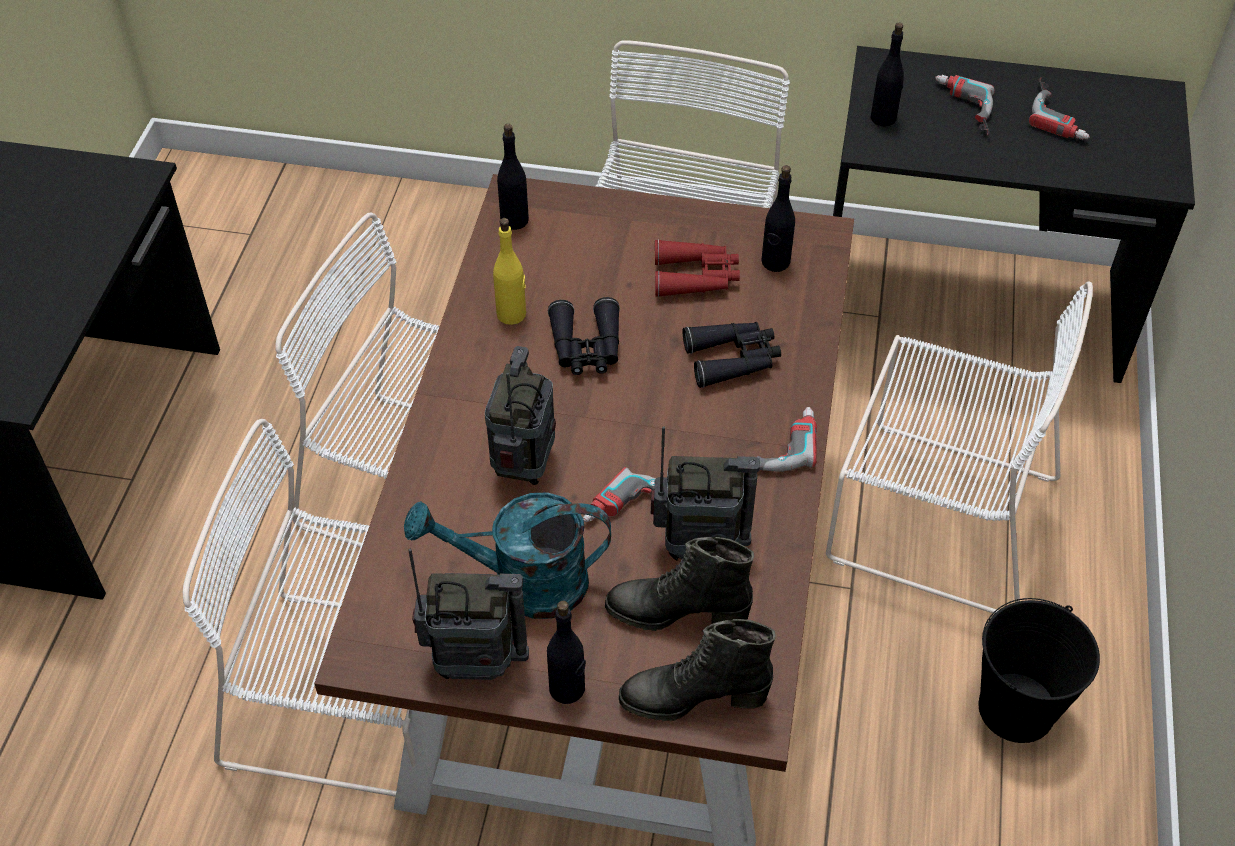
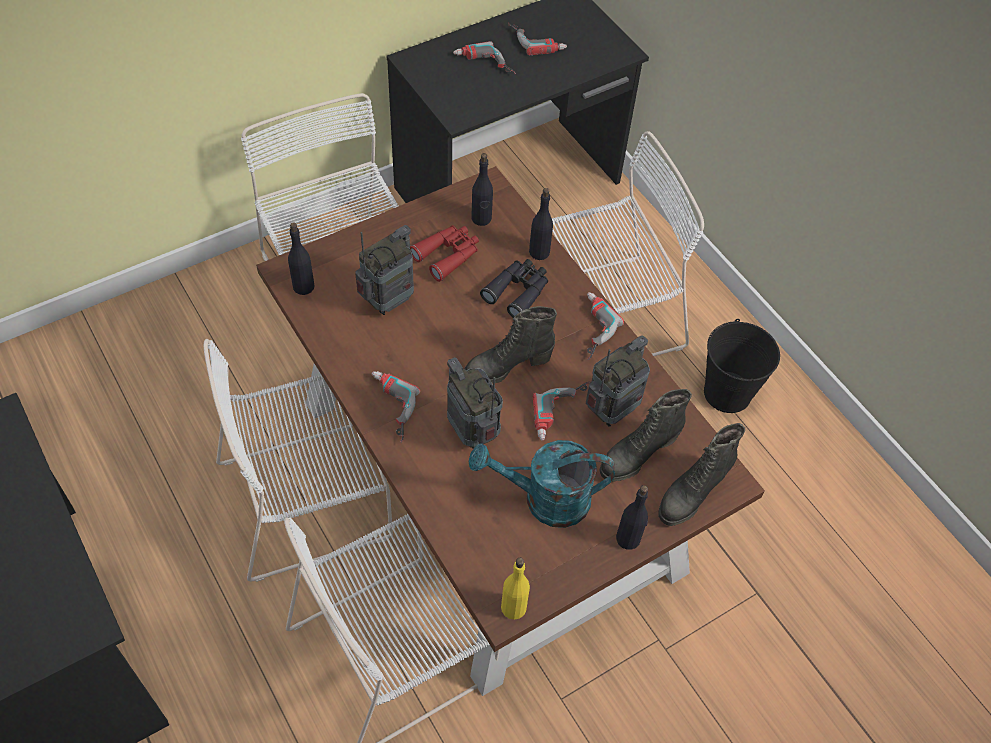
camera: 45 degrees left, 5 degrees up
(467, 385) = (388, 408): none -> power drill
(474, 664) = (568, 564): radio -> radio (389, 301)
(512, 314) = (366, 347): yellow bottle -> yellow bottle (514, 607)
(523, 583) = (544, 499): turquoise watering can -> turquoise watering can turned 45 degrees clockwise
(586, 348) = (432, 338): black binoculars -> none
(635, 426) = (507, 366): none -> black boot
(883, 118) = (447, 94): black bottle -> black bottle (539, 252)

